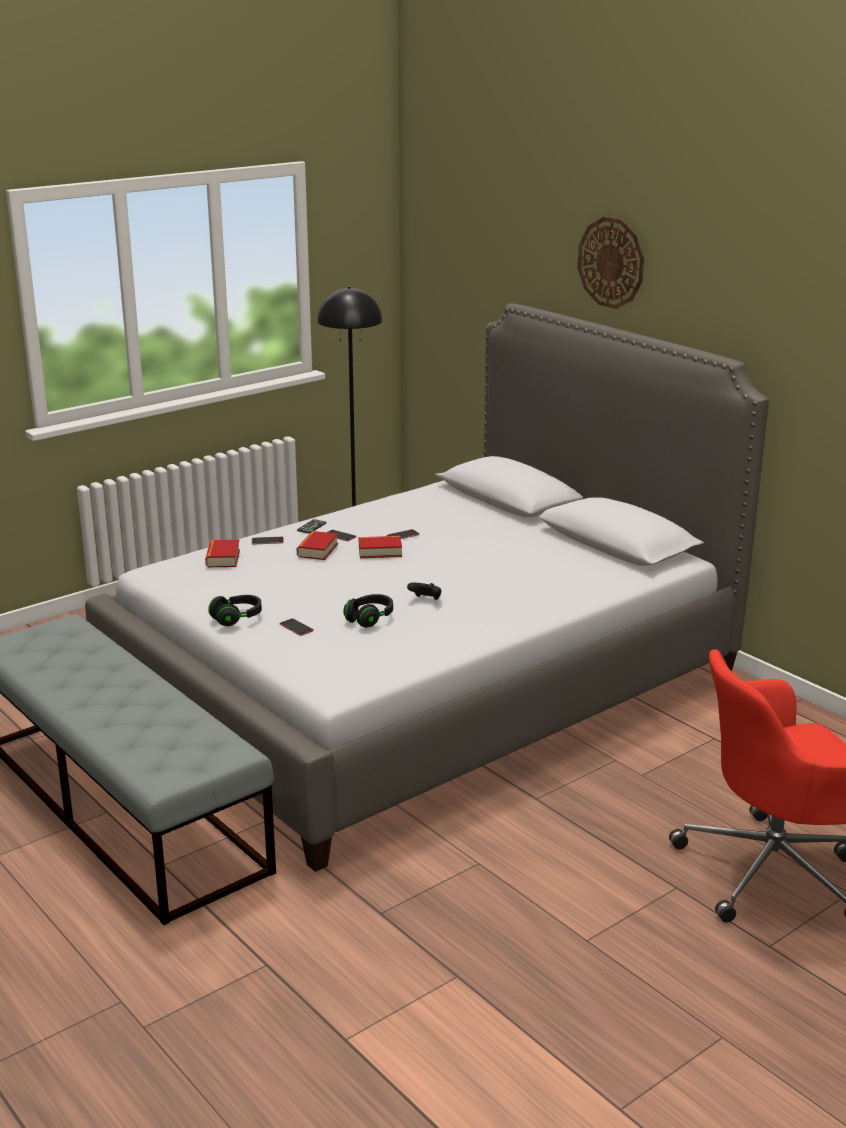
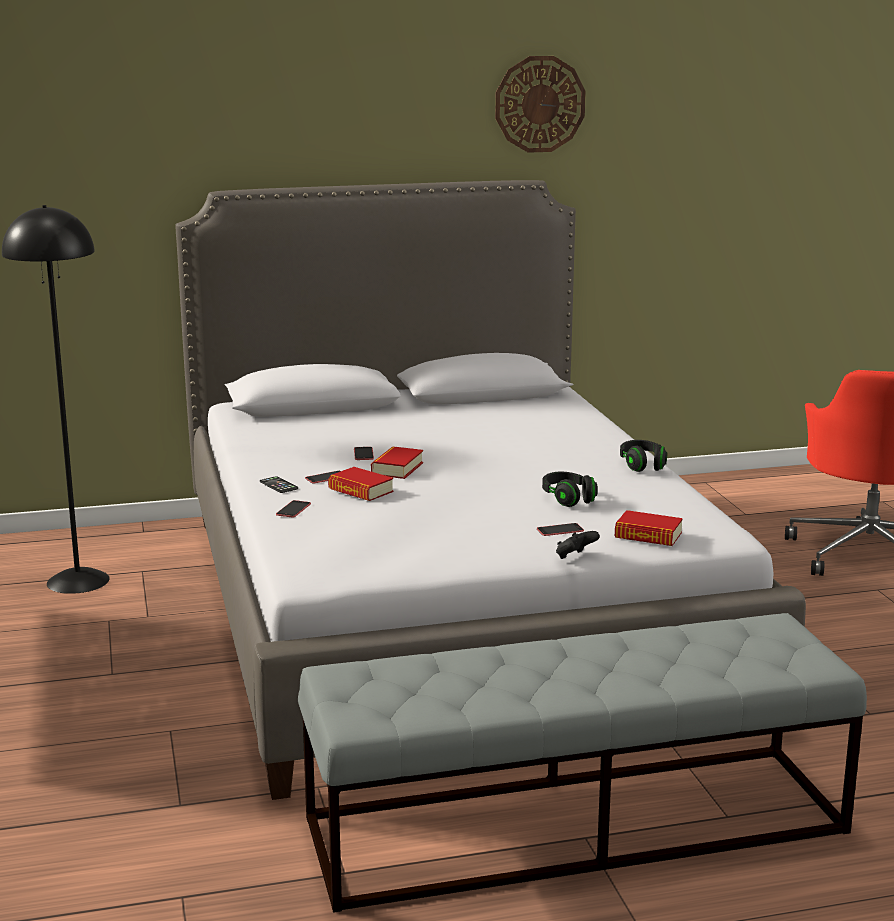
camera: 65 degrees left, 5 degrees down
(223, 558) = (328, 533): book -> book (648, 535)
(237, 618) = (509, 552): black headphones -> black headphones (642, 465)
(425, 600) = (544, 472): black game controller -> black game controller (575, 557)
(611, 262) = (342, 118): wall clock -> wall clock (539, 104)

